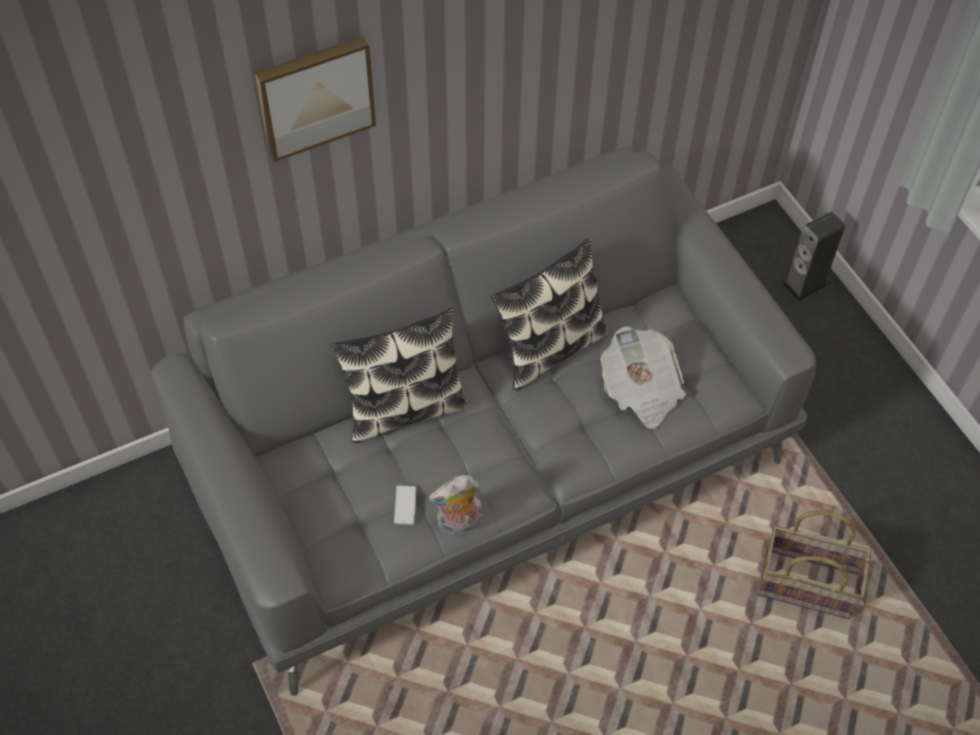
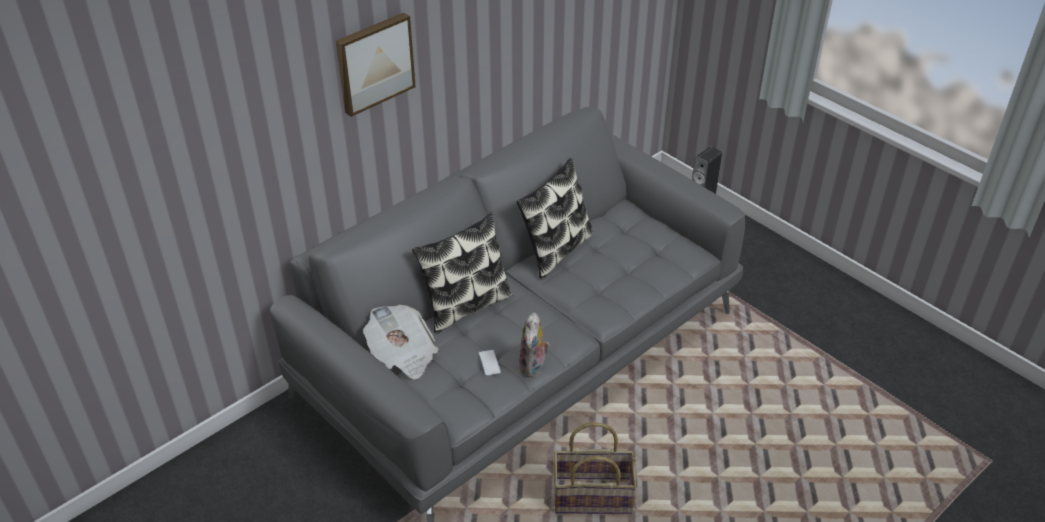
camera: 15 degrees left, 15 degrees down
(459, 524) = (533, 367): plush toy -> plush toy turned 45 degrees counterclockwise
(641, 390) = (630, 261): newspaper -> newspaper (402, 354)
(807, 584) = (779, 381): basket -> basket (593, 496)

